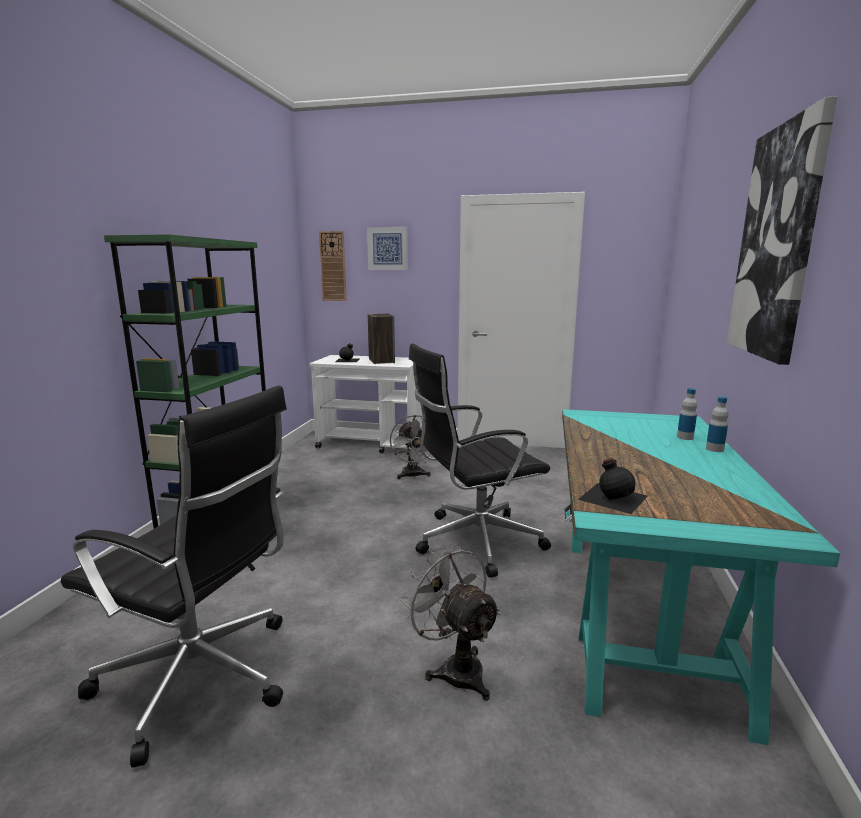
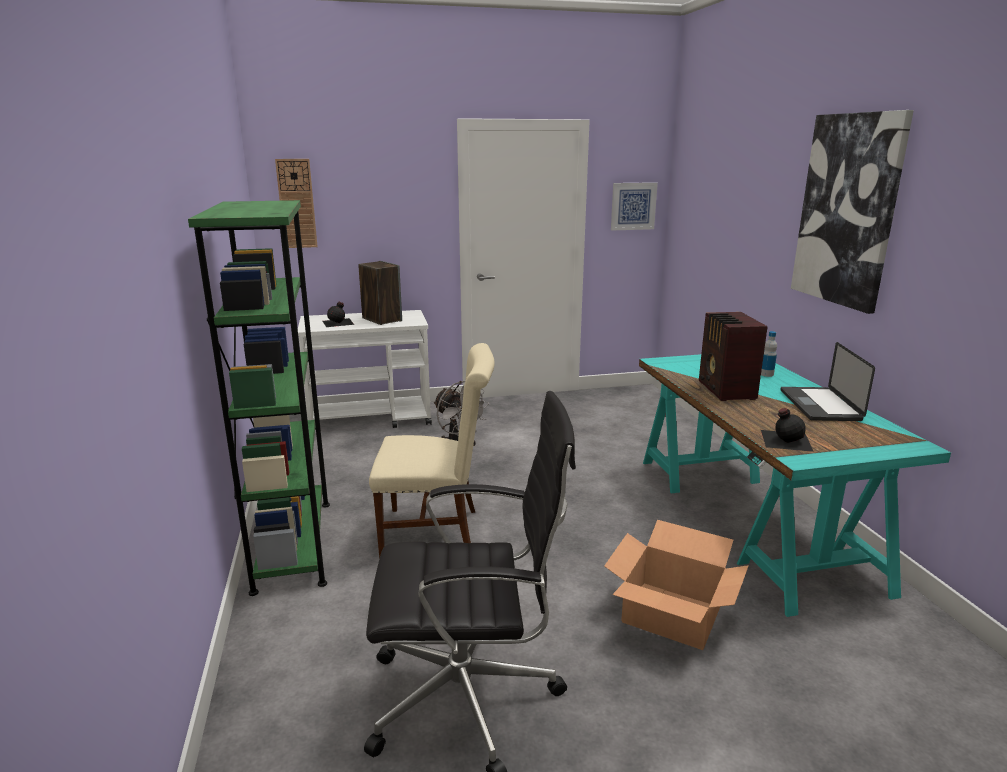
camera: 25 degrees left, 5 degrees up
(328, 535) = (438, 532): none -> beige chair
(388, 248) = (370, 181): picture -> picture (633, 206)
(455, 668) = (671, 615): grey fan -> cardboard box
(475, 541) = (584, 503): black office chair -> none
(613, 444) = (726, 390): none -> radio
(710, 473) = (820, 405): none -> laptop
(714, 449) = (798, 382): bottle -> none

